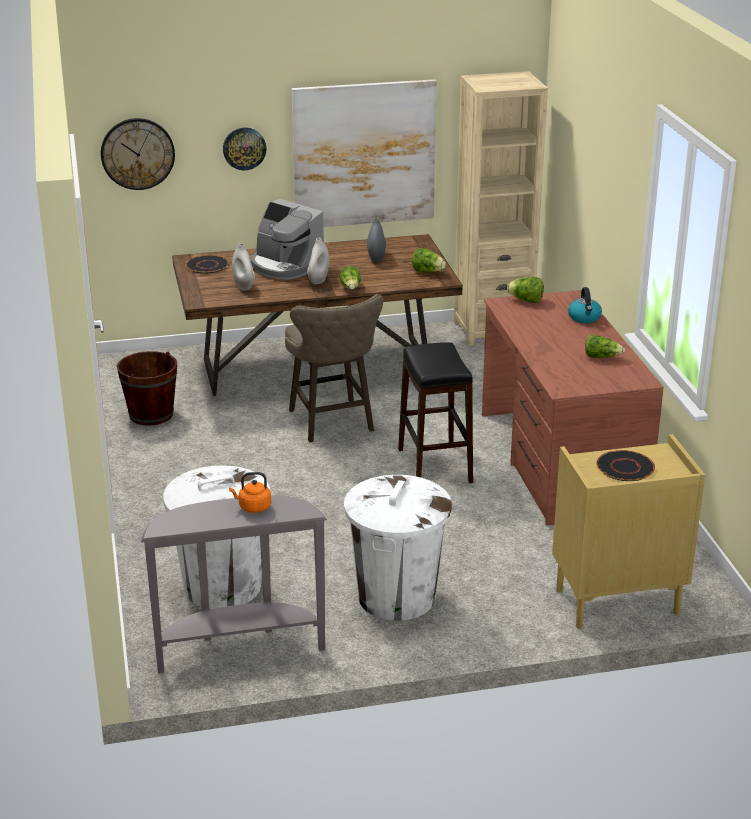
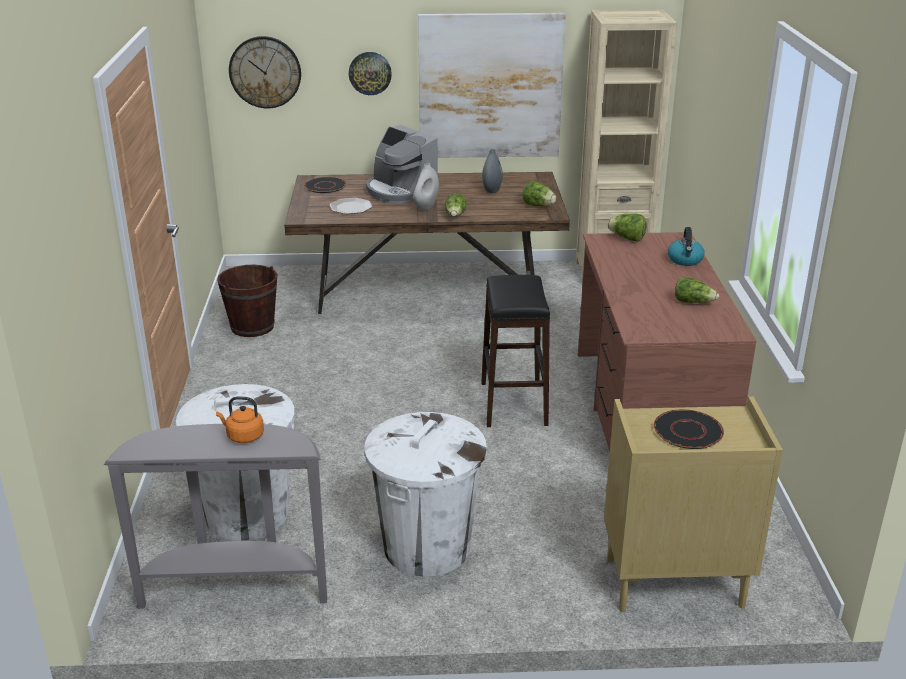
camera: 10 degrees right, 0 degrees up
(244, 286) = (351, 207): white vase -> plate
(332, 422) = (424, 349): beige stool -> none

